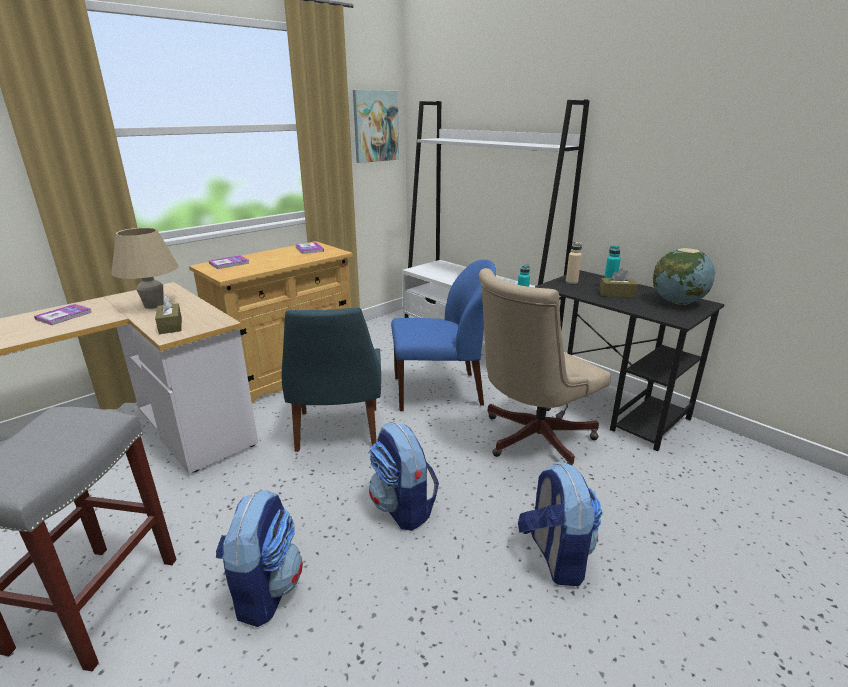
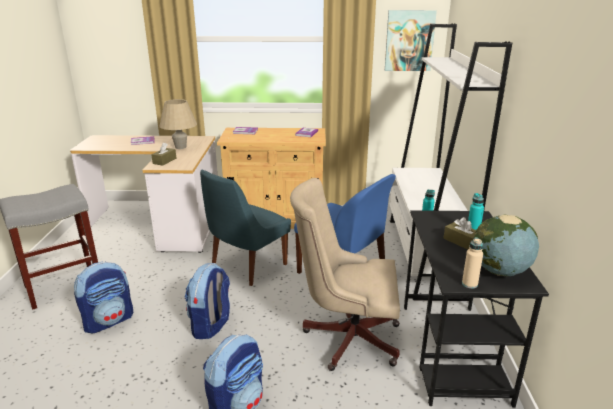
camera: 45 degrees right, 0 degrees up
(571, 282) = (449, 218): beige bottle -> beige bottle (469, 284)

